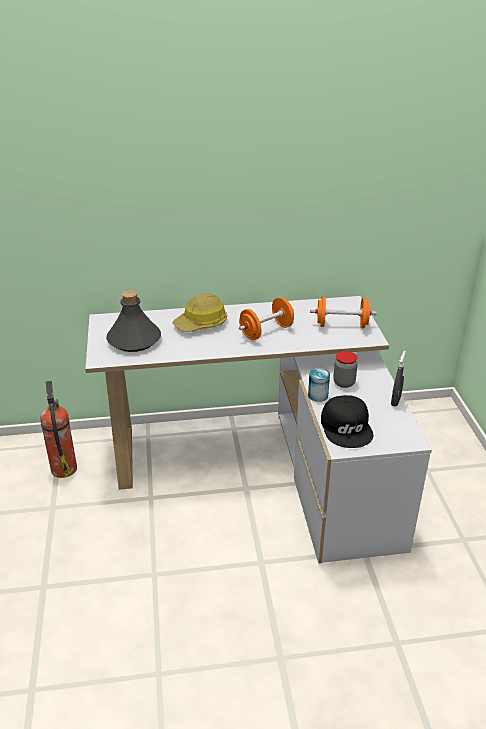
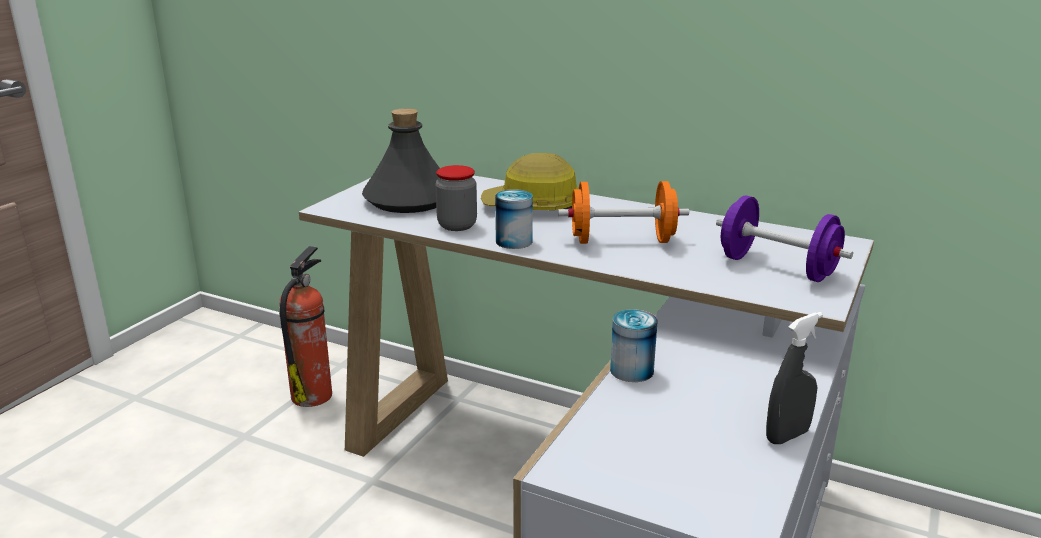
camera: 35 degrees right, 10 degrees down
(221, 349) = (514, 241): none -> can
(341, 325) = (777, 268): orange dumbbell -> purple dumbbell
(344, 383) = (709, 369): jar -> jar (457, 225)
(347, 427) = (623, 440): black cap -> none

